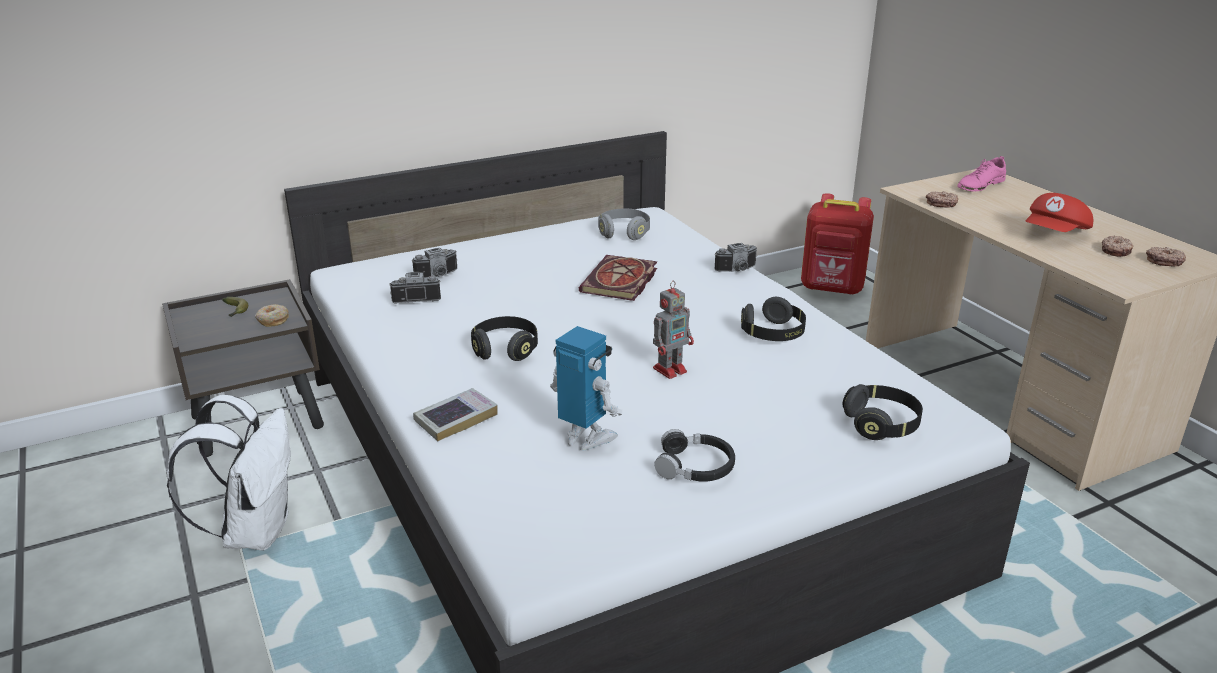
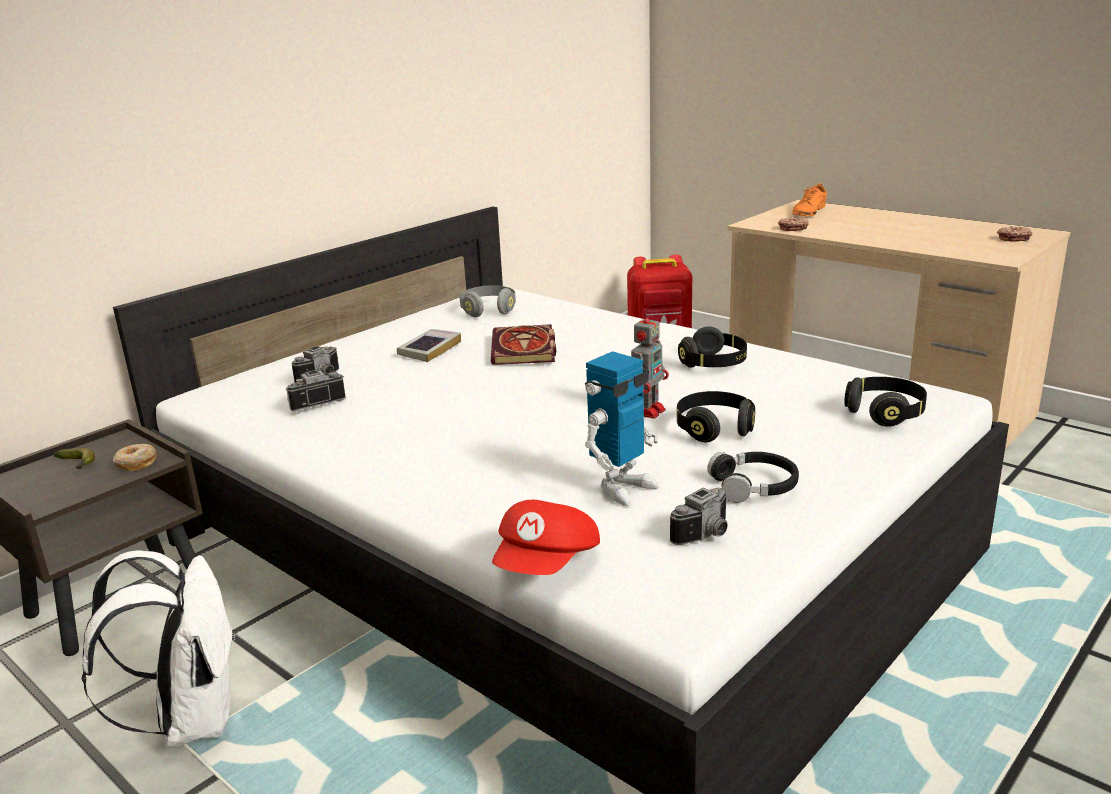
camera: 20 degrees left, 5 degrees down
(456, 419) = (463, 502): book -> book (429, 350)
(505, 349) = (458, 429): black headphones -> black headphones (714, 429)
(586, 439) = (622, 487): toy robot -> toy robot turned 120 degrees clockwise
(738, 270) = (630, 320): camera -> camera (707, 535)
(980, 185) = (809, 212): pink shoe -> orange shoe
(1055, 234) = (910, 234): red cap -> red cap (547, 564)
(1116, 251) = (970, 238): donut -> none

